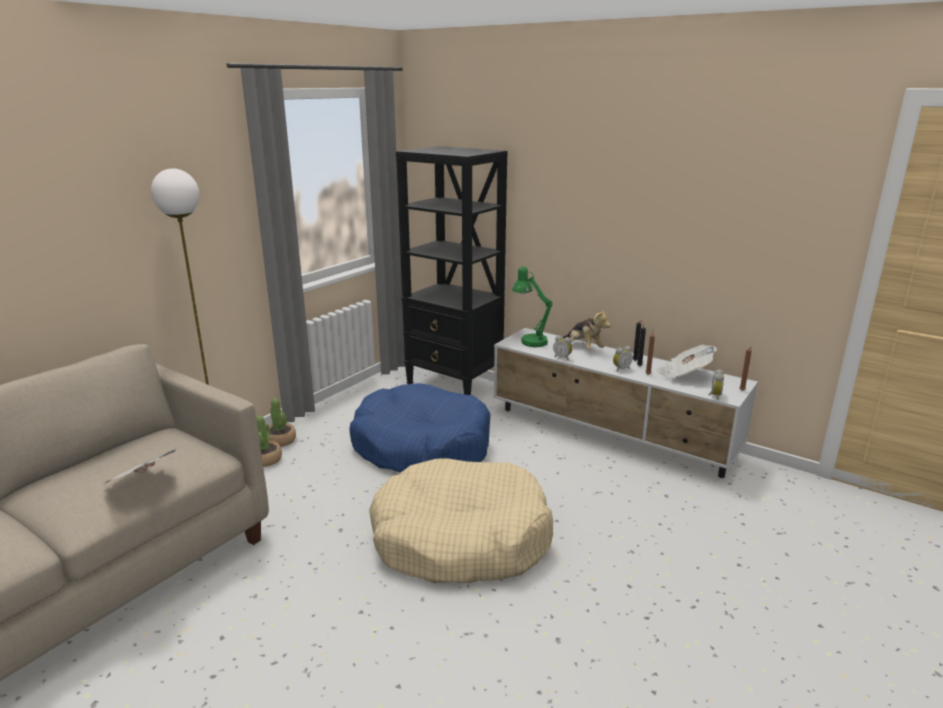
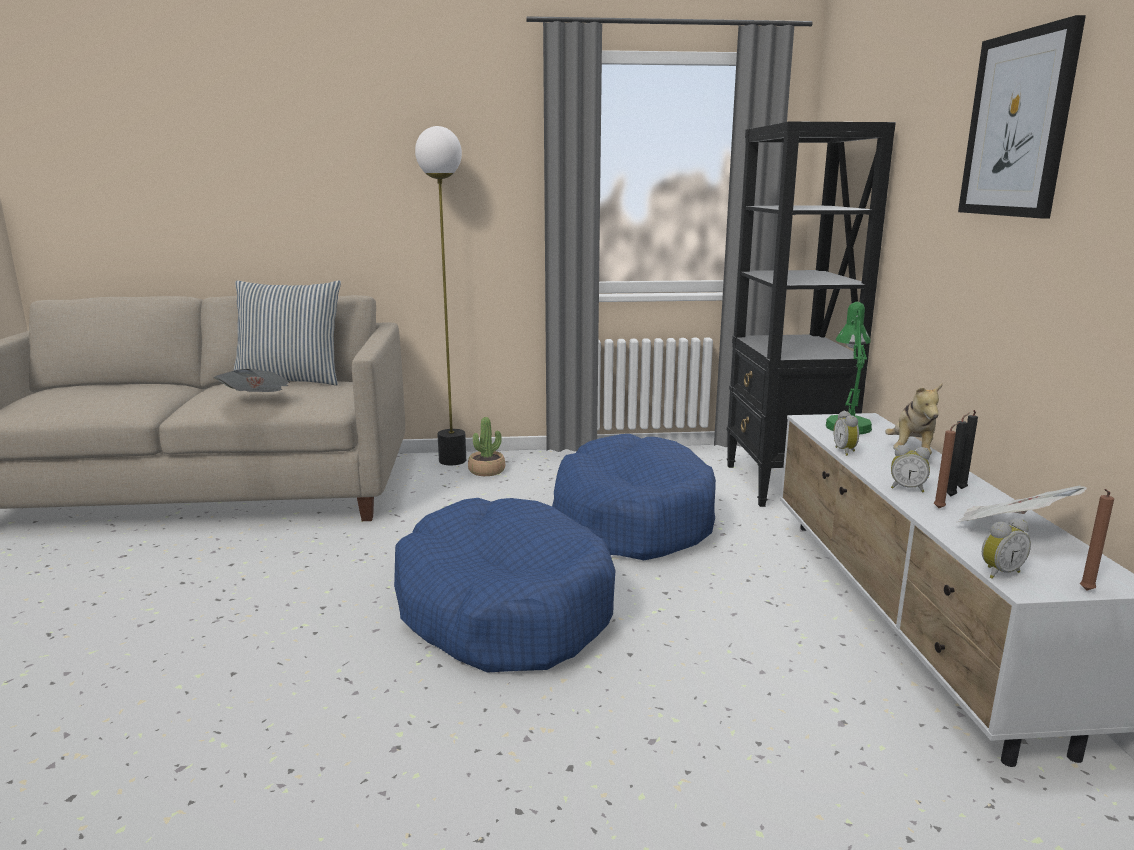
camera: 50 degrees right, 5 degrees down
(106, 453) = (290, 380): none -> pillow
(281, 440) = (525, 462): potted plant -> none
(461, 538) = (503, 608): beige dog bed -> blue dog bed
(621, 168) = (1018, 125): none -> picture

